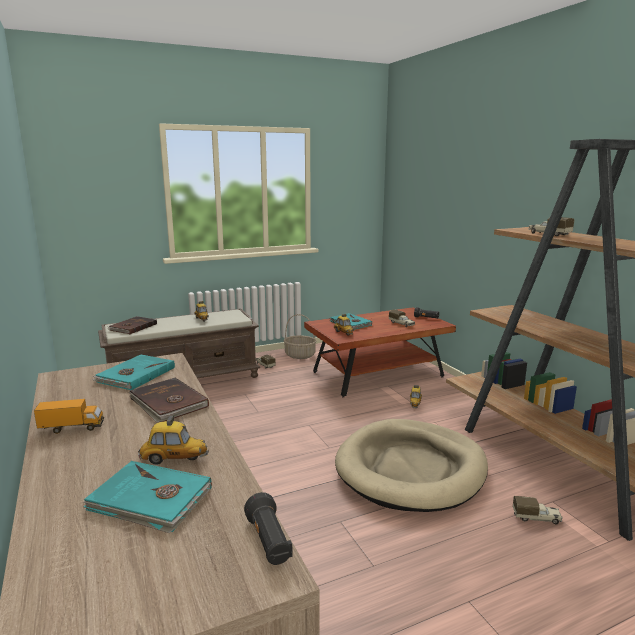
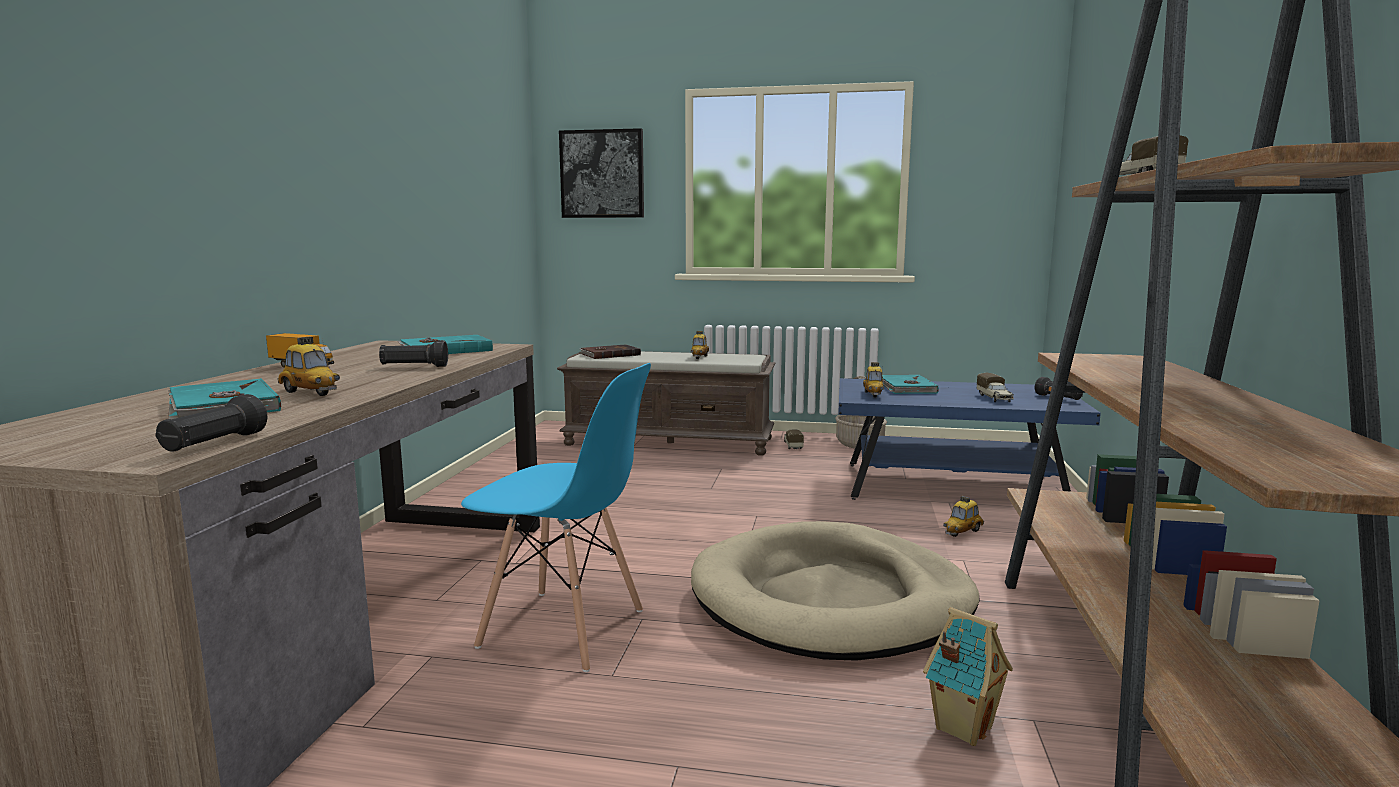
camera: 35 degrees right, 5 degrees down
(95, 186) = (602, 174): none -> picture
(168, 403) = (414, 367): brown book -> black flashlight
(309, 548) = (563, 629): none -> blue chair
(377, 375) = (950, 487): brown coffee table -> blue coffee table
(537, 518) = (962, 727): toy truck -> toy house

